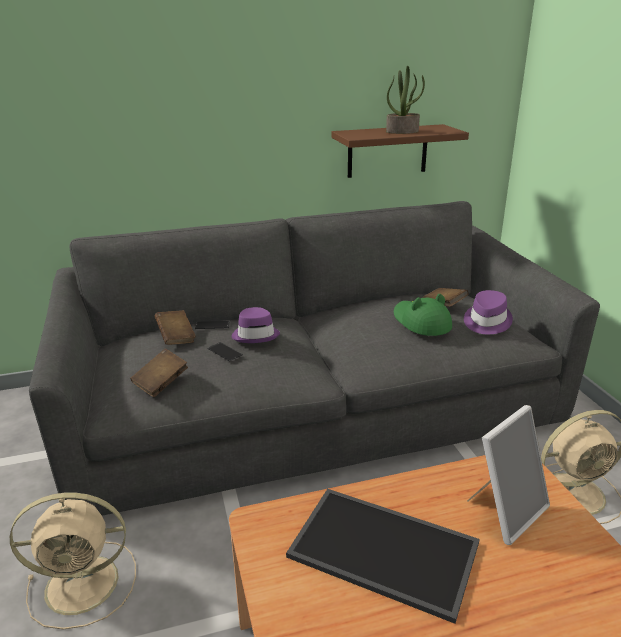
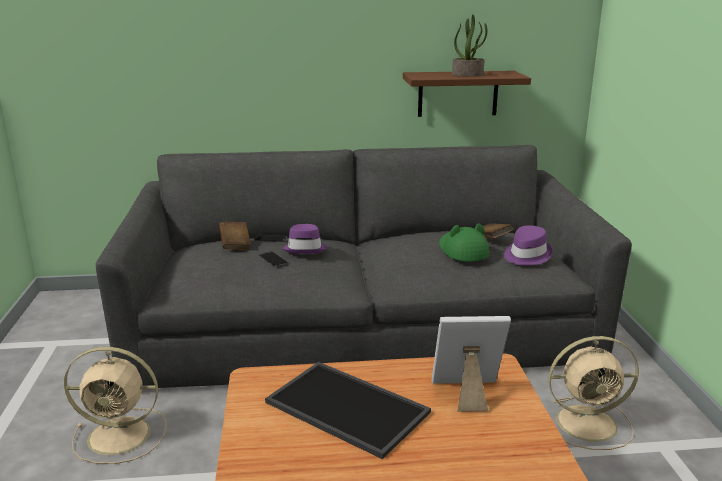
camera: 10 degrees right, 5 degrees down
(161, 383) = (210, 277): brown book -> none
(505, 510) = (466, 394): picture frame -> picture frame turned 150 degrees counterclockwise

